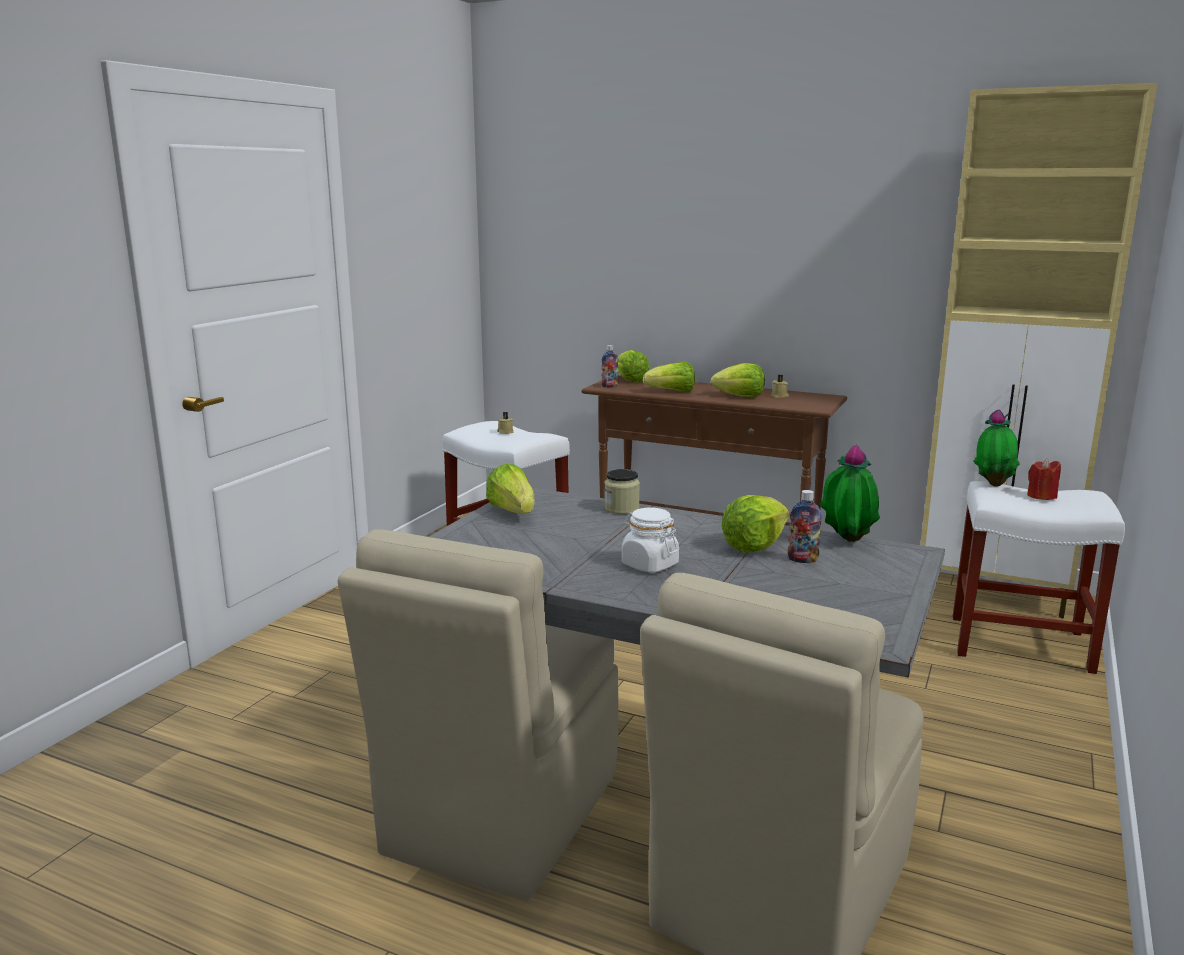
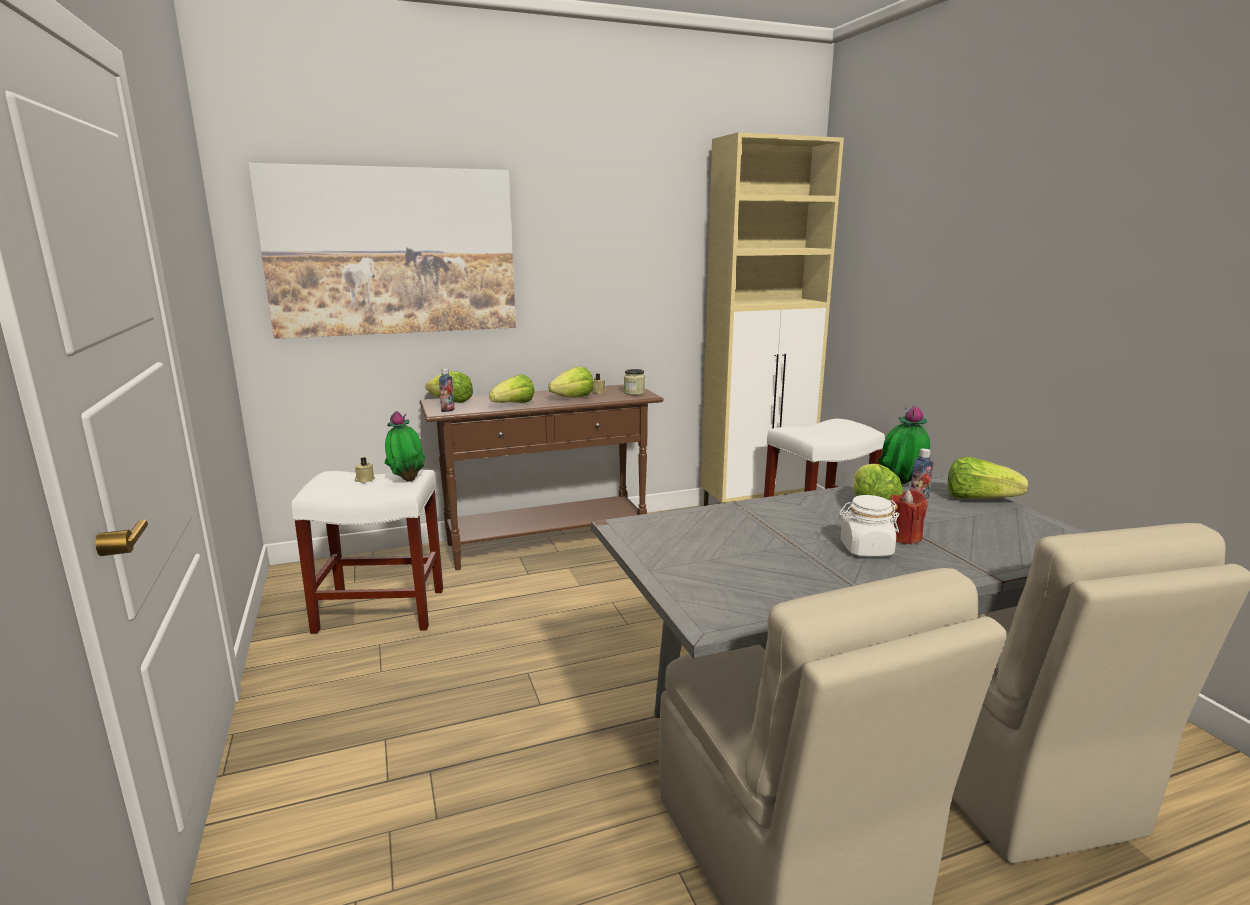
camera: 45 degrees left, 0 degrees up
(513, 512) = (659, 547): lettuce -> lettuce (978, 499)
(606, 229) = (393, 252): none -> picture
(621, 508) = (723, 512): jar -> jar (634, 393)
(993, 484) = (793, 427): potted plant -> potted plant (407, 480)
(1041, 496) = (826, 428): red candle -> red candle (904, 537)

